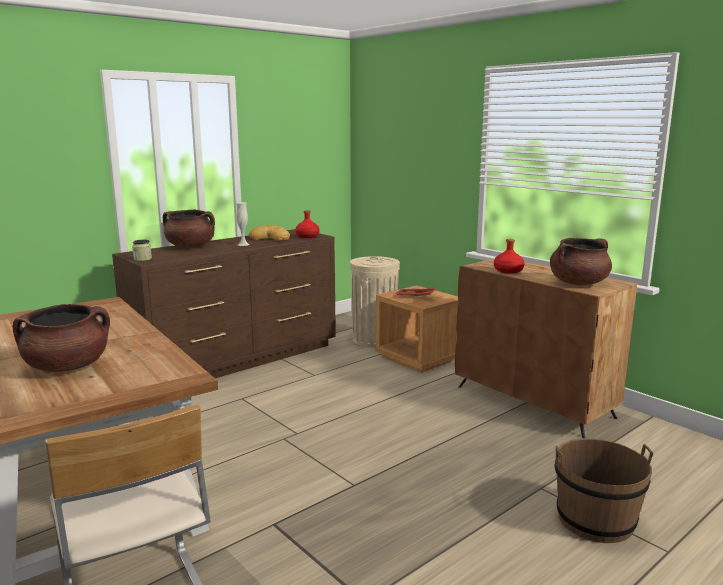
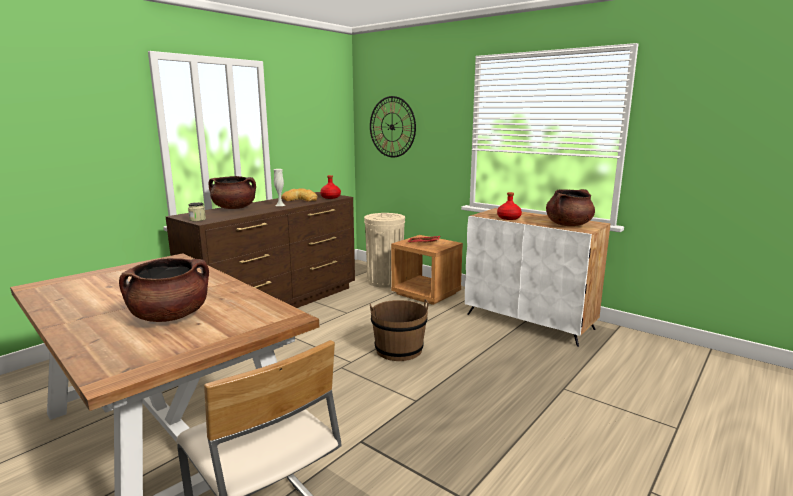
camera: 10 degrees left, 0 degrees up
(391, 152) = (392, 127): none -> wall clock
(534, 402) = (530, 321): brown cabinet -> white cabinet
(595, 520) = (614, 409): brown bucket -> brown bucket (399, 350)

